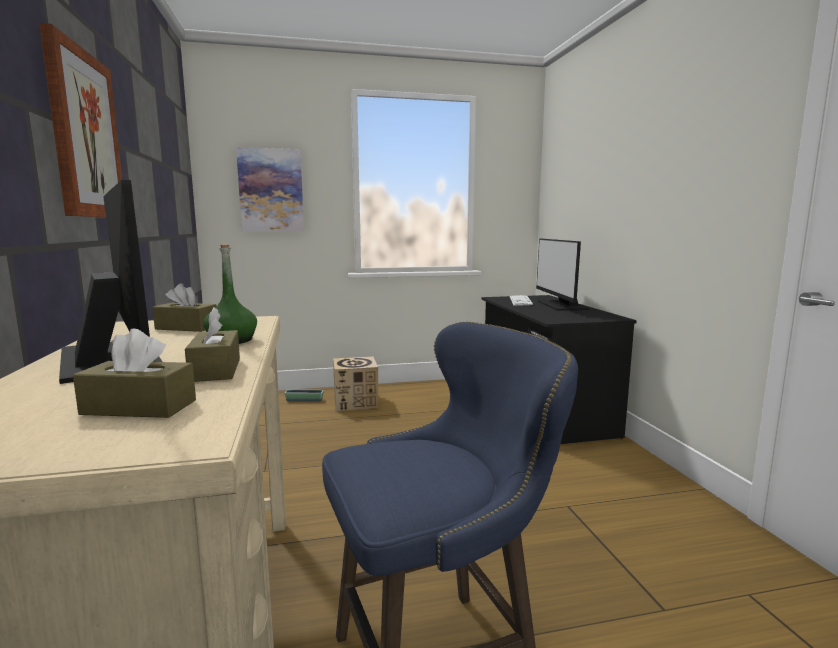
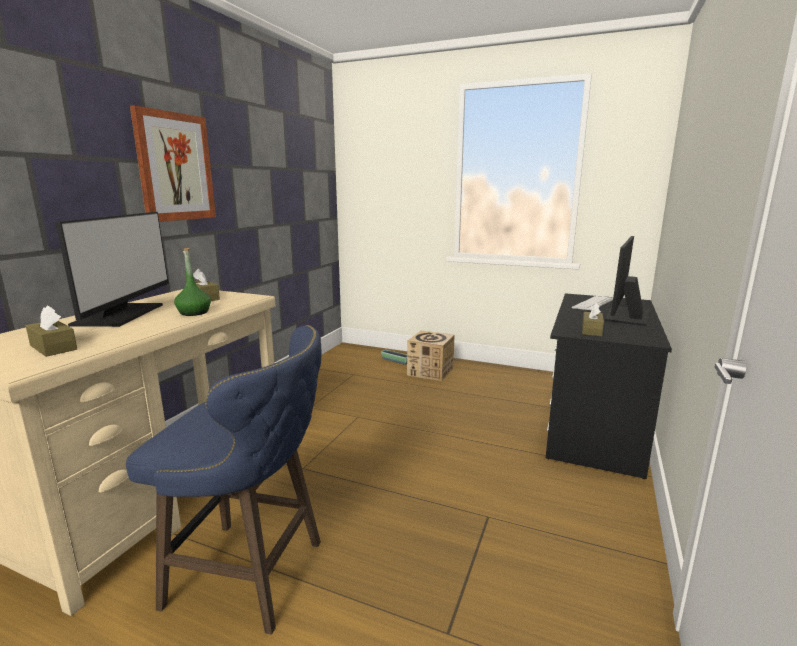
camera: 35 degrees right, 5 degrees up
(215, 370) = (132, 332): brown tissue box -> brown tissue box (591, 330)
(271, 190) = (389, 182): picture -> none

